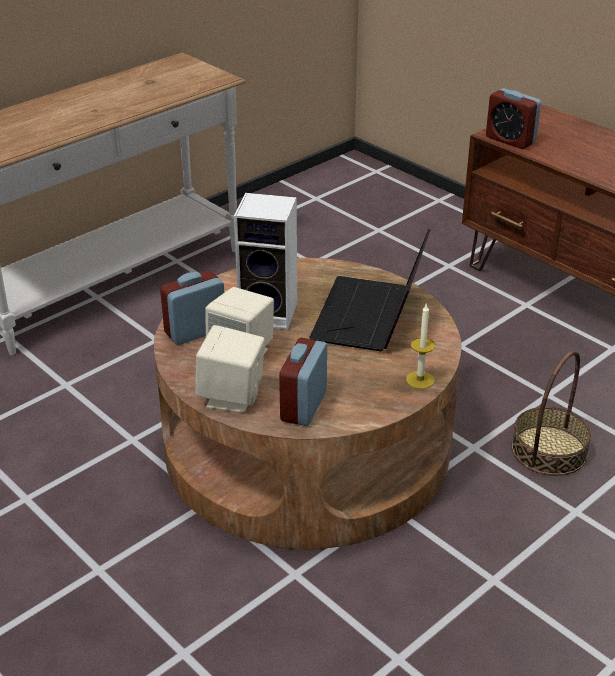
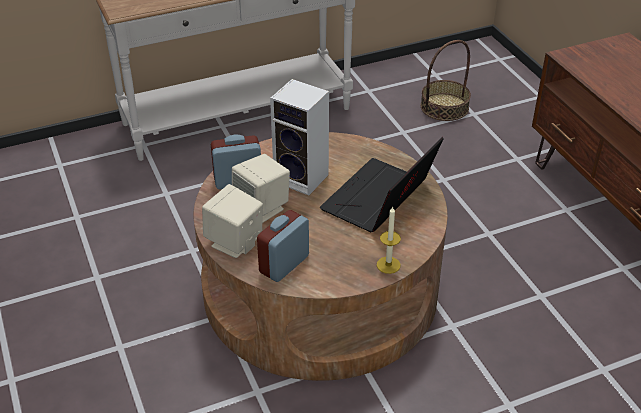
camera: 20 degrees right, 5 degrees up
(510, 140) = (578, 64): alarm clock -> none
(549, 450) = (515, 345): basket -> basket (444, 107)

